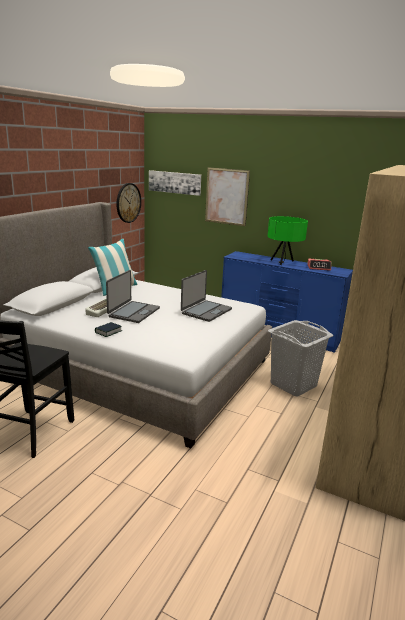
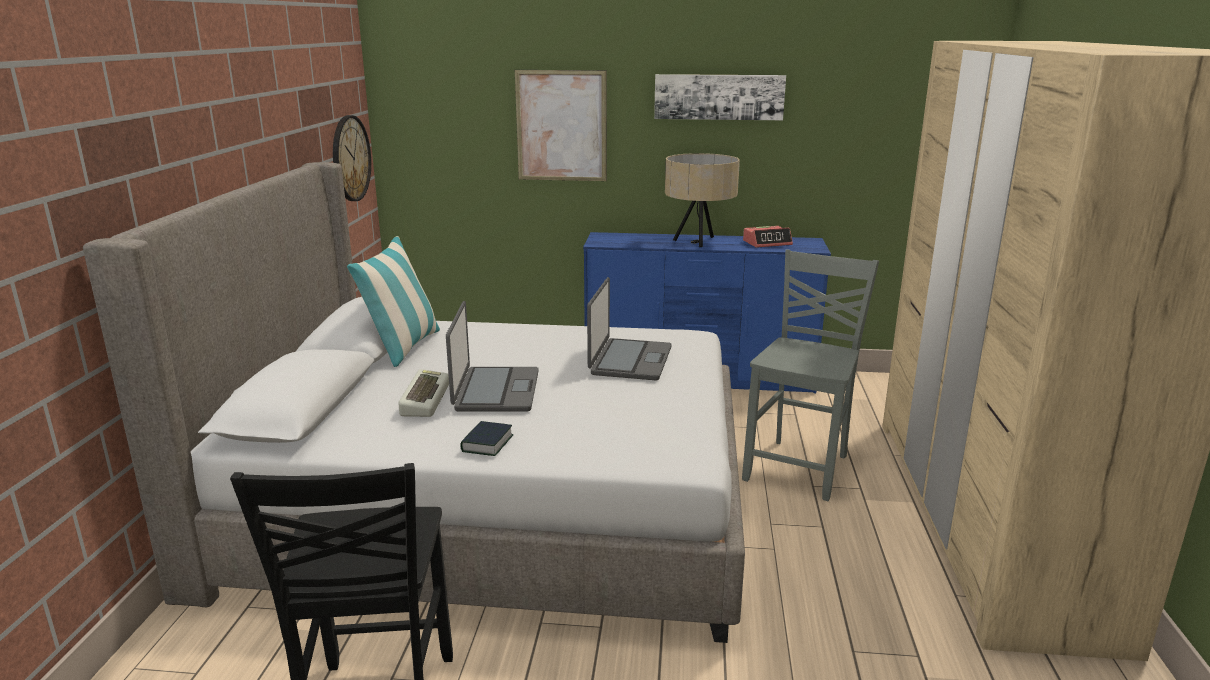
camera: 20 degrees left, 0 degrees up
(174, 182) = (442, 106): picture -> picture (719, 97)
(283, 262) = (699, 241): green table lamp -> beige table lamp
(293, 385) = (799, 468): grey laundry basket -> grey chair

